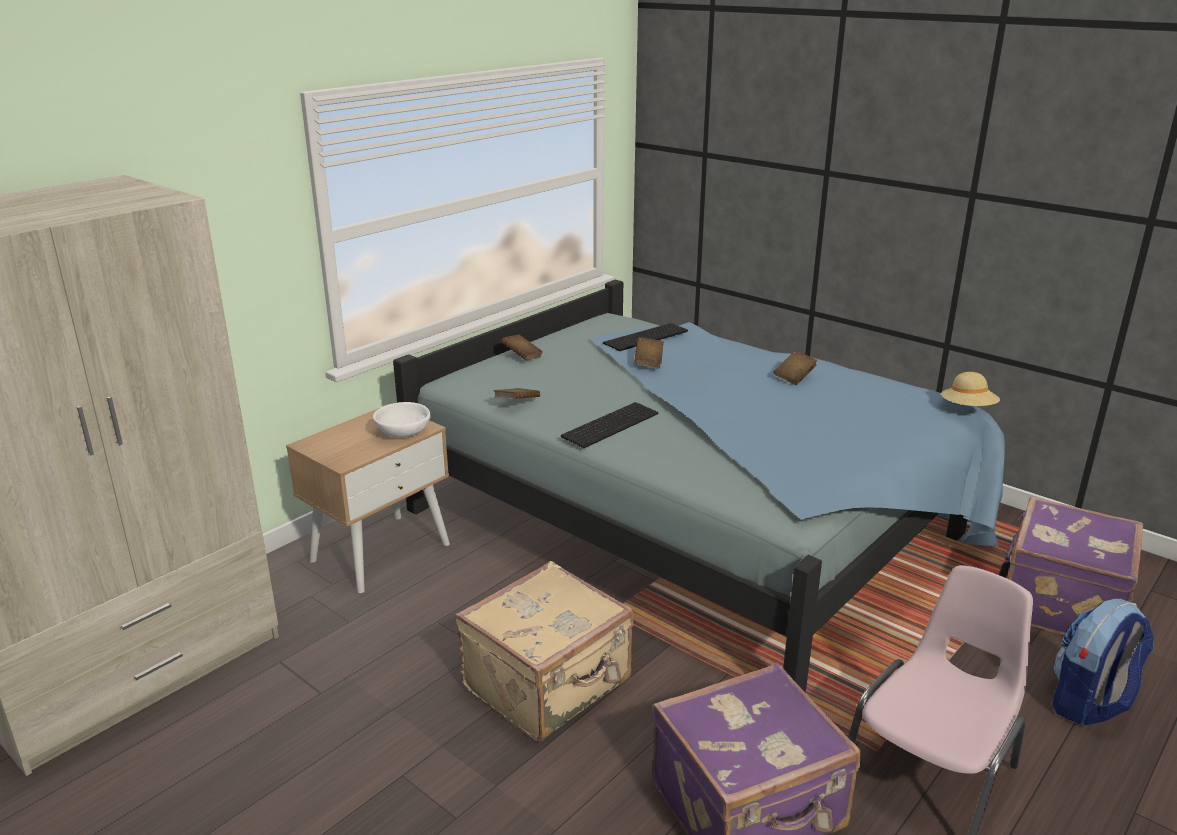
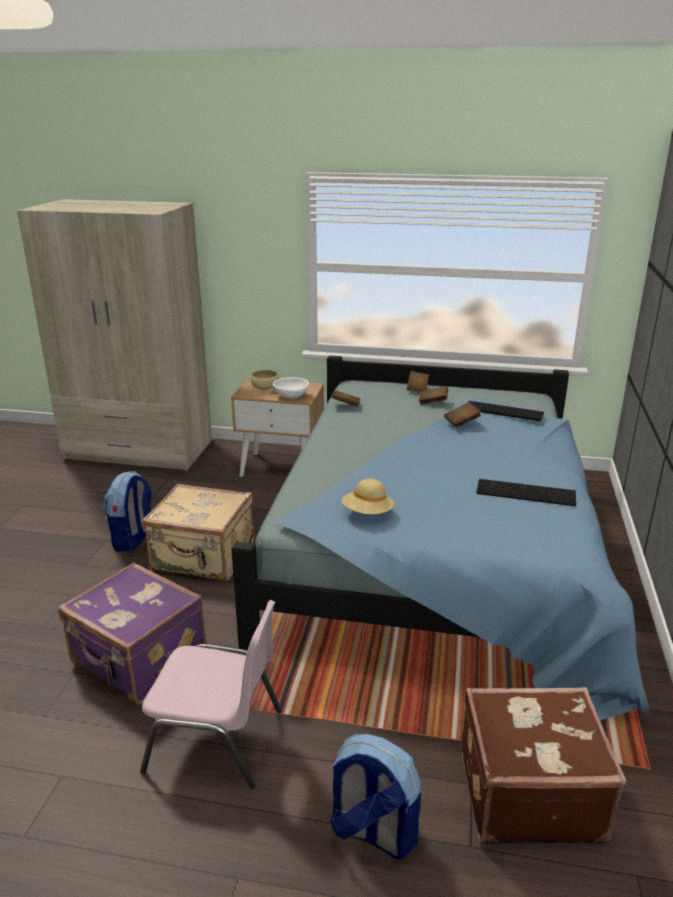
camera: 60 degrees right, 0 degrees up
(342, 441) = (265, 387): none -> beige bowl
(431, 744) = (133, 539): none -> backpack
(610, 424) = (351, 436): keyboard -> keyboard (526, 492)
(794, 377) = (515, 475): brown book -> brown book (433, 402)
(967, 409) = (569, 564): beige hat -> beige hat (367, 513)
(1059, 603) = (527, 793): purple suitcase -> brown suitcase

